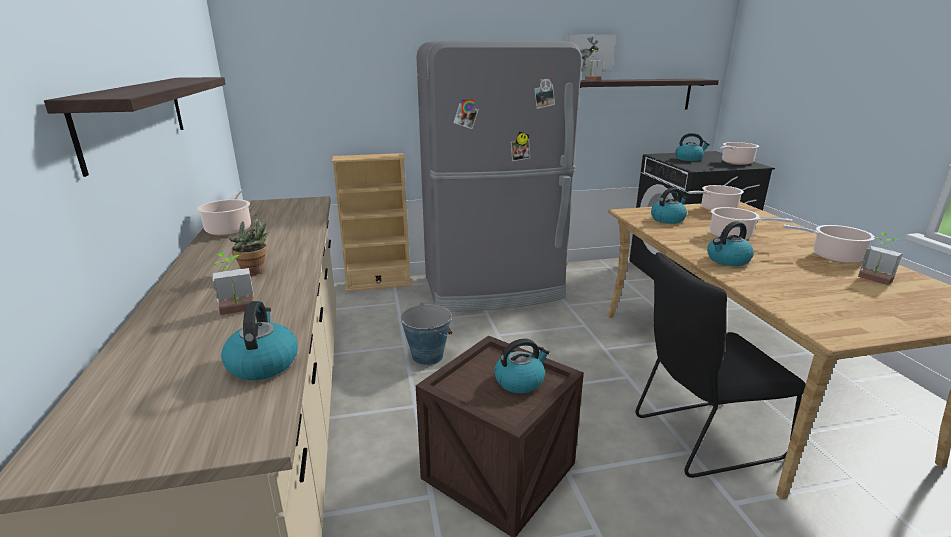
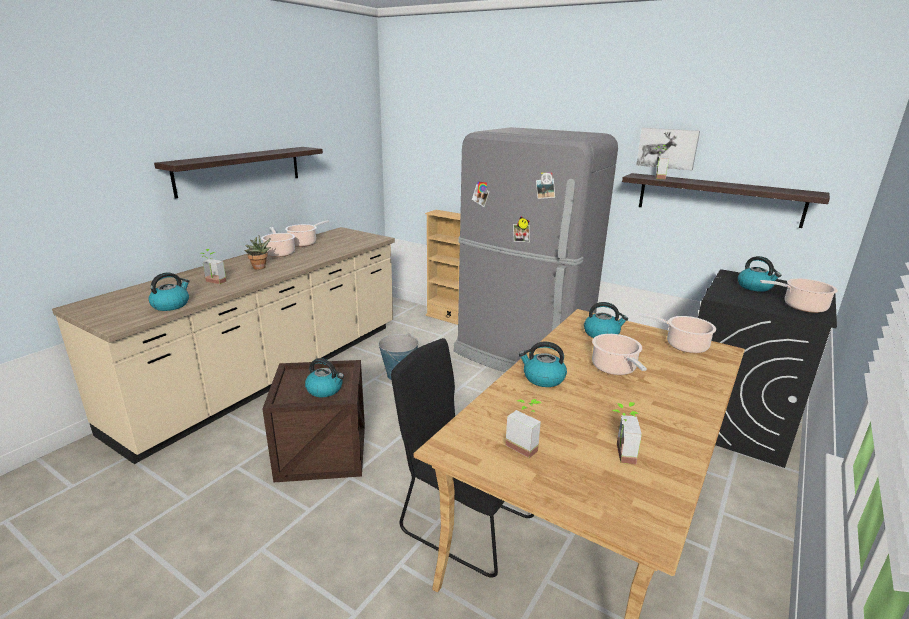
camera: 45 degrees right, 0 degrees up
(833, 256) = (654, 423): cooking pot -> cooking pot (279, 253)
(843, 304) = (525, 445): none -> potted plant

